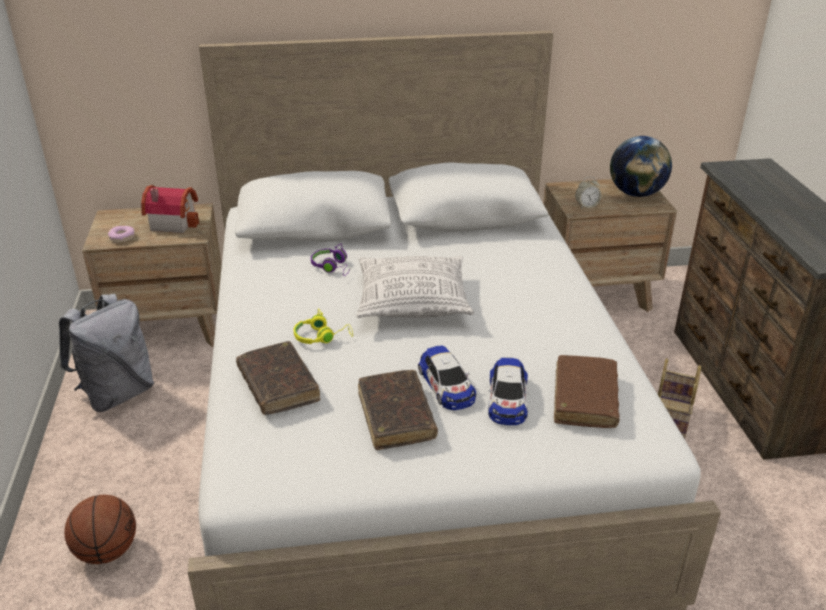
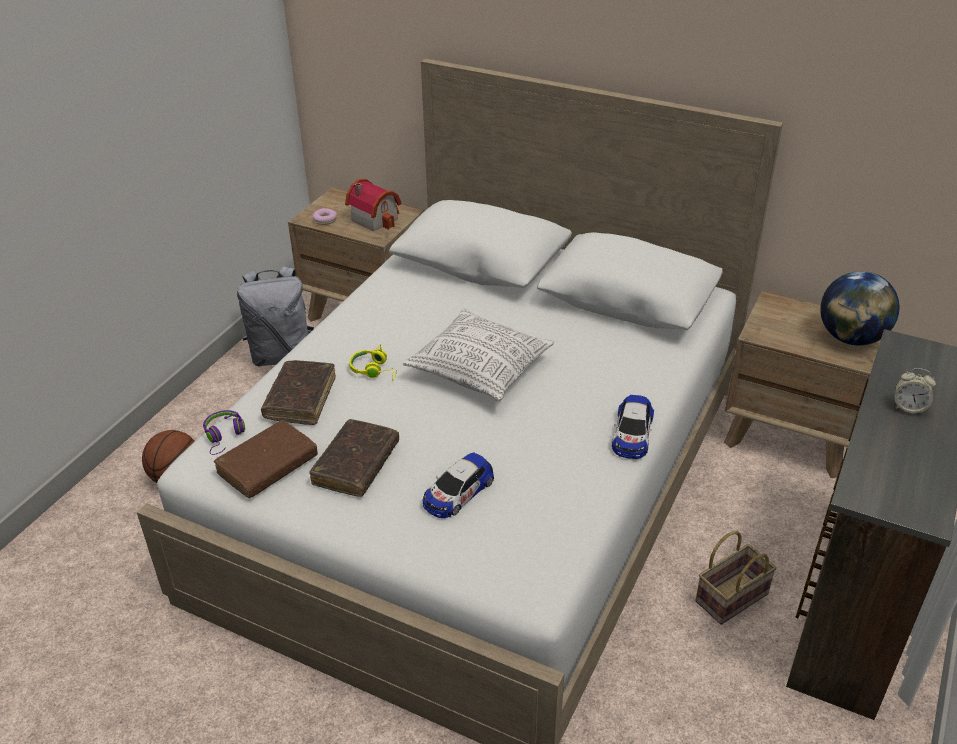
camera: 35 degrees right, 5 degrees up
(332, 267) = (450, 309): purple headphones -> purple headphones (224, 436)
(447, 385) = (423, 457): toy car -> toy car (632, 434)
(585, 399) = (523, 524): brown book -> brown book (268, 466)
(586, 206) = (775, 333): alarm clock -> alarm clock (909, 407)

